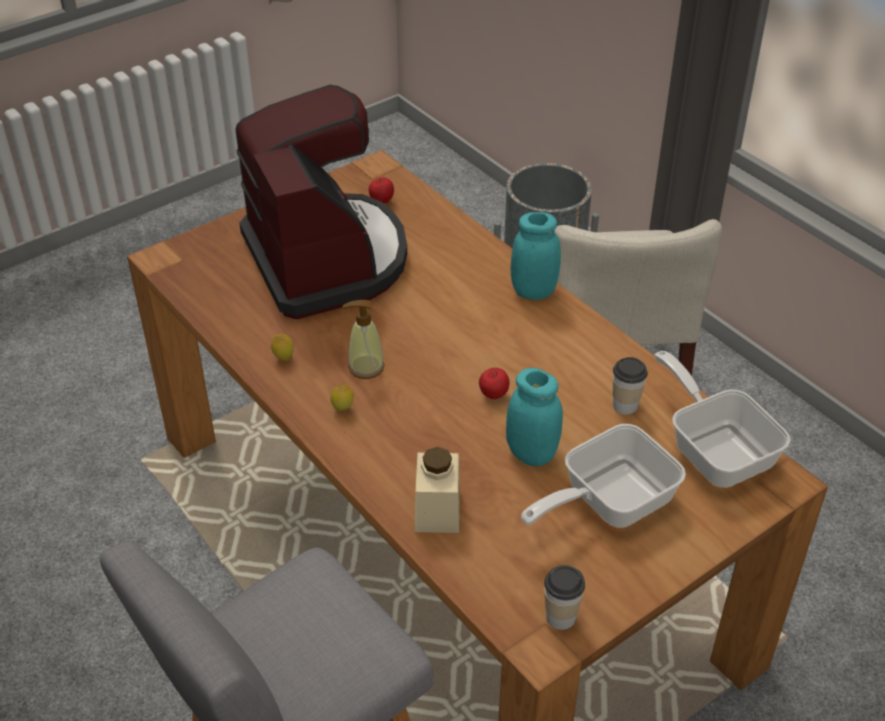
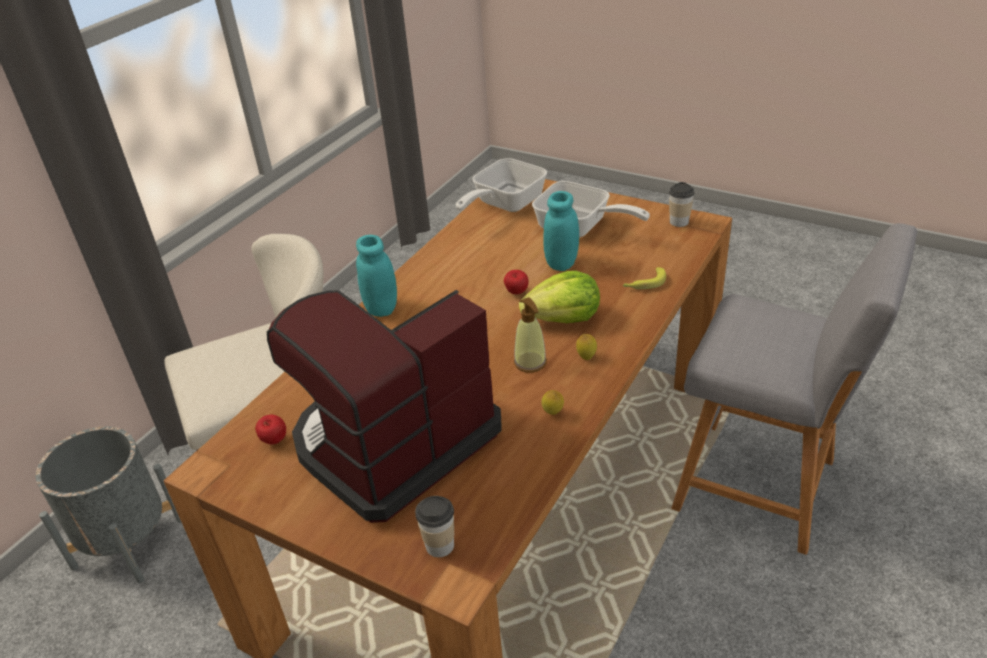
camera: 110 degrees left, 5 degrees down
(420, 416) = (564, 318): none -> lettuce
(437, 510) = (644, 284): beige jar -> banana
(625, 405) = (487, 241): cup -> cup (440, 545)

